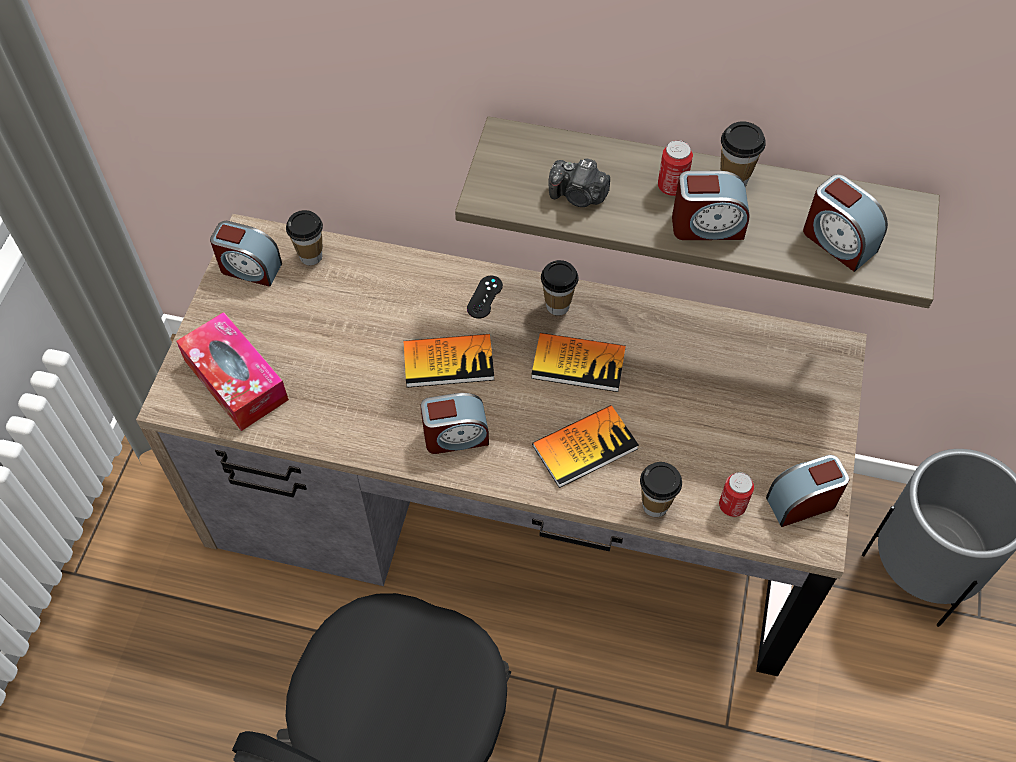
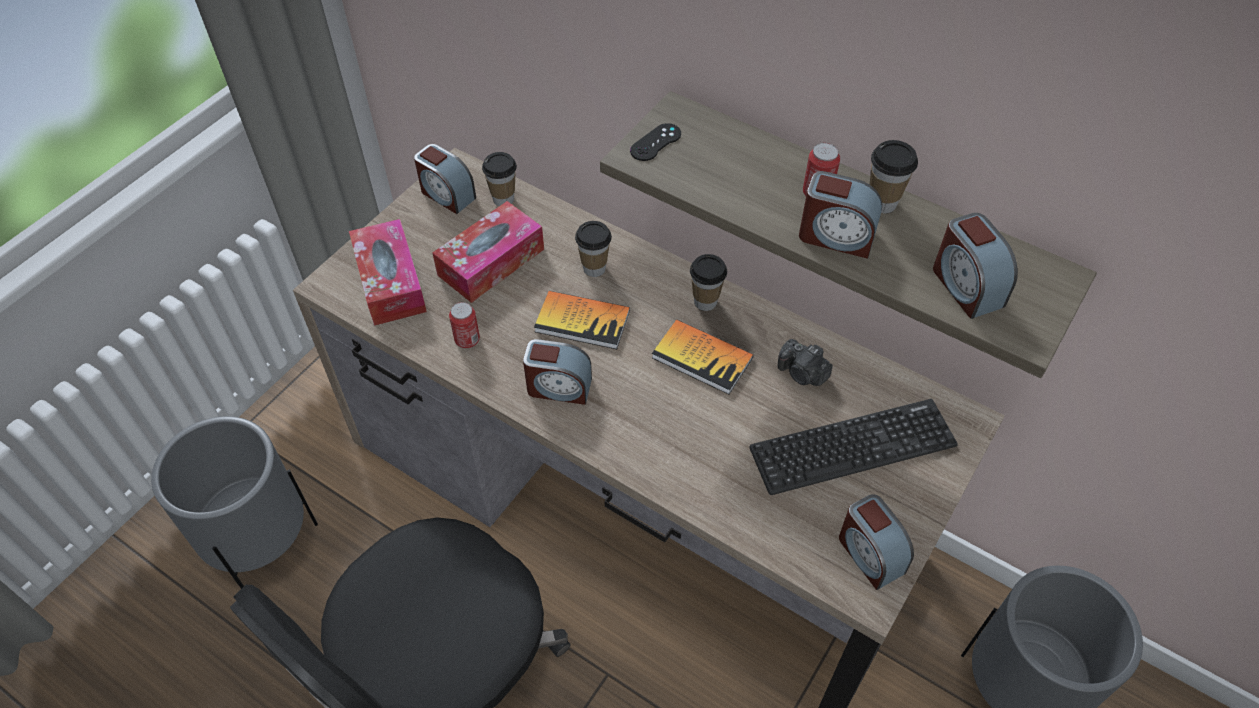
camera: 20 degrees right, 5 degrees down
(158, 686) = (263, 547): none -> grey planter
(329, 327) = (491, 262): none -> tissue box
(485, 297) = (641, 275): black game controller -> black game controller (655, 142)
(578, 196) = (721, 178): camera -> camera (802, 373)
(585, 447) = (674, 434): book -> none
(655, 505) = (719, 509): cup -> cup (594, 268)
(732, 505) = (796, 534): can -> can (467, 340)
(748, 406) = (852, 447): none -> keyboard
(802, 502) = (869, 554): alarm clock -> alarm clock turned 120 degrees counterclockwise

